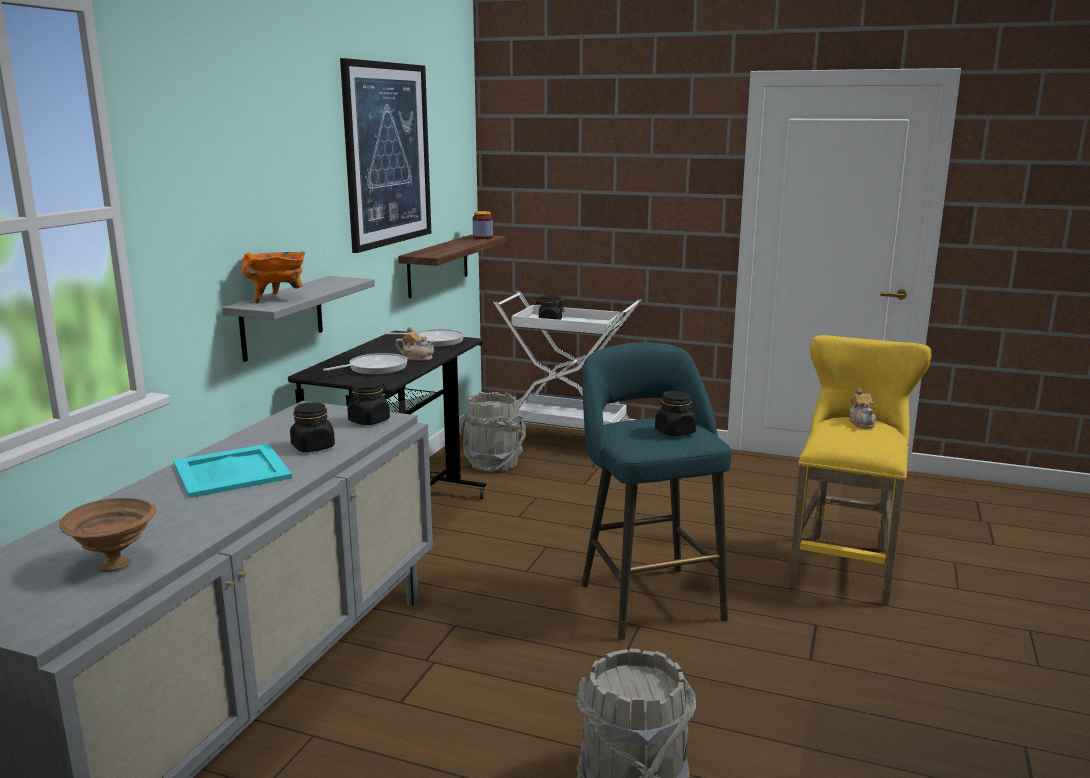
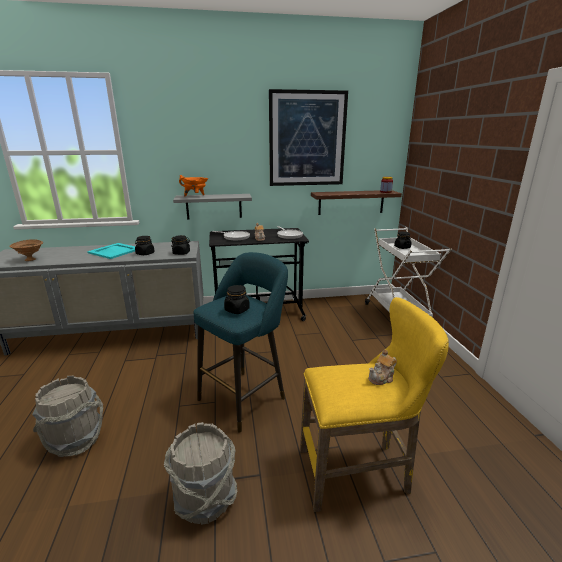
camera: 60 degrees right, 5 degrees up
(494, 463) = (343, 311): grey bucket -> grey bucket (205, 499)

